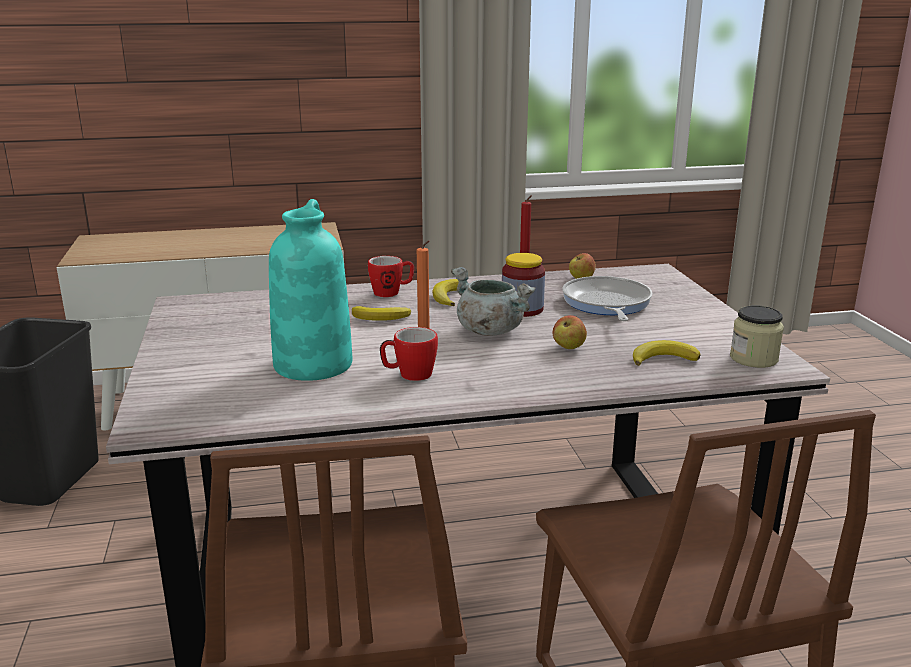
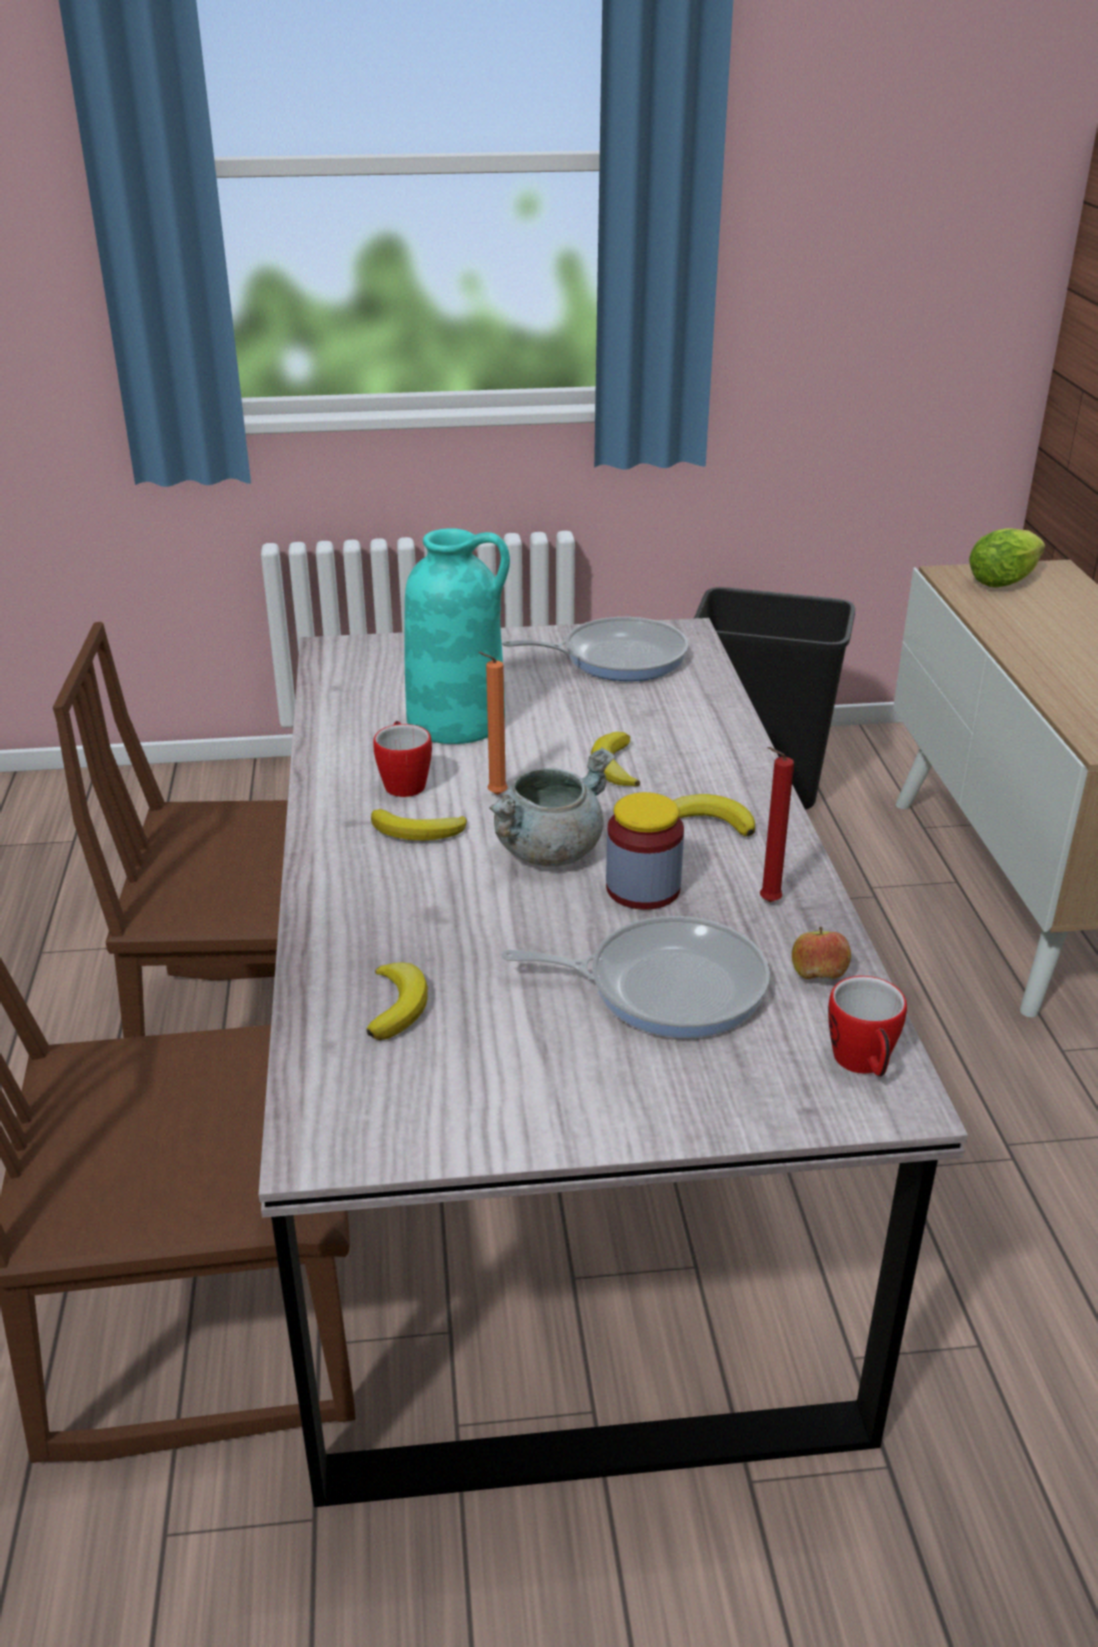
camera: 95 degrees right, 10 degrees up
(102, 248) = (1006, 581): none -> lettuce
(216, 320) = (617, 657): none -> frying pan
(392, 293) = (725, 774): mug -> mug (863, 1065)
(477, 366) = (419, 832): none -> banana
(568, 347) = (467, 916): apple -> none
(753, 358) = (366, 1114): jar -> none

